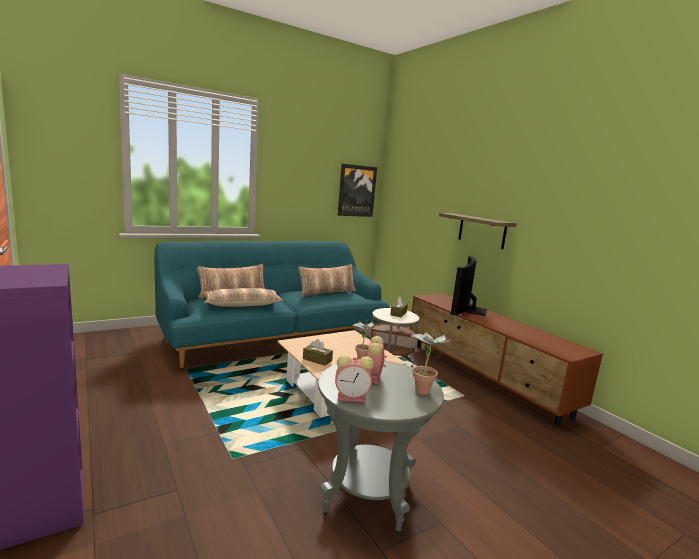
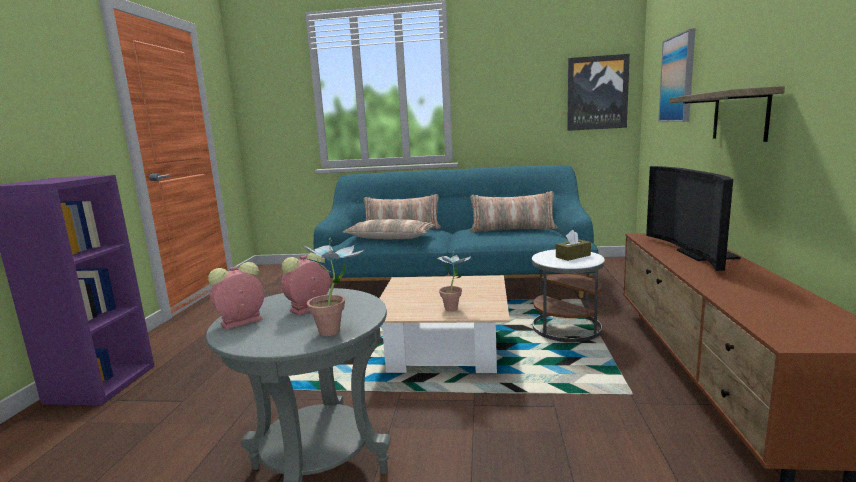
camera: 40 degrees right, 0 degrees up
(317, 360) = (399, 300): brown tissue box -> none
(353, 397) = (240, 322): alarm clock -> alarm clock turned 105 degrees clockwise
(423, 196) = (678, 79): none -> picture
(469, 309) = (698, 254): television -> television turned 60 degrees counterclockwise

